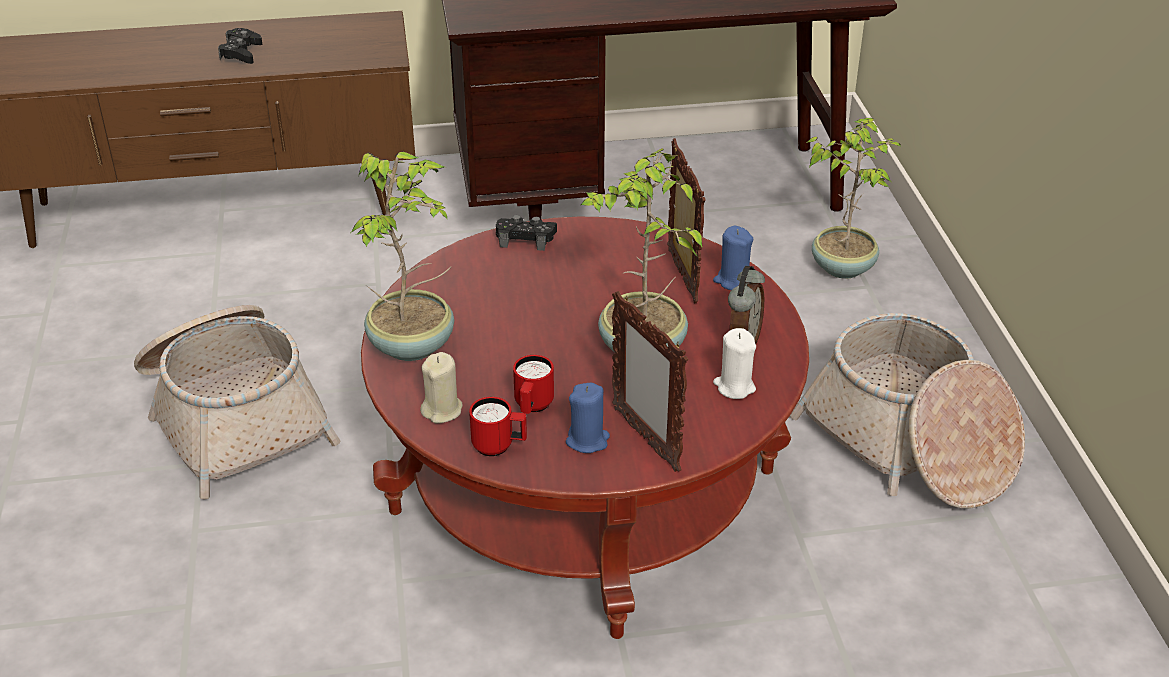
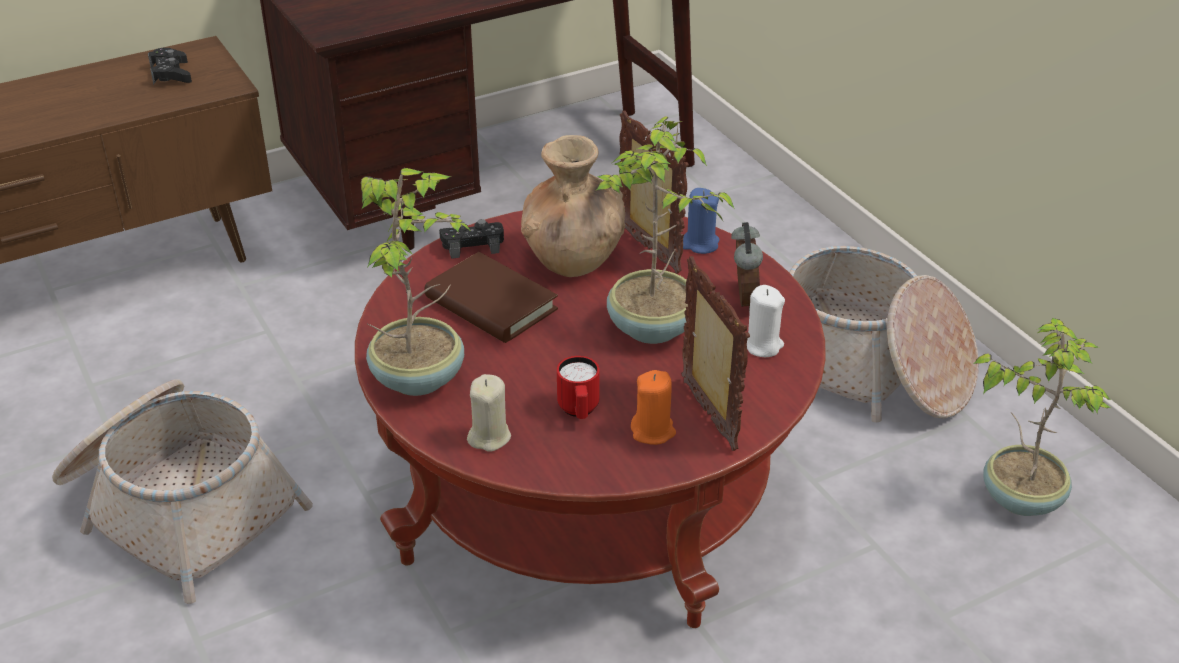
camera: 20 degrees left, 0 degrees up
(241, 53) = (60, 108): black game controller -> black game controller (171, 74)
(499, 446) = (569, 459): red mug -> none
(511, 294) = (491, 304): none -> brown book
(587, 440) = (653, 431): blue candle -> orange candle
(607, 270) = (573, 258): none -> brown vase
(645, 439) = (708, 416): picture frame -> picture frame turned 150 degrees counterclockwise
(843, 266) = (722, 218): potted plant -> potted plant (1021, 497)

